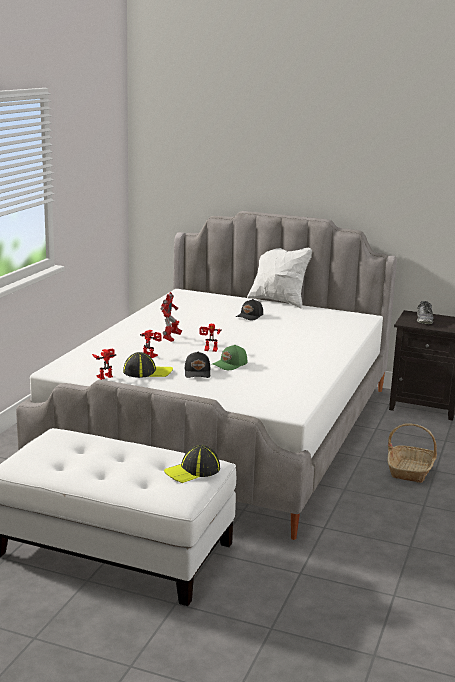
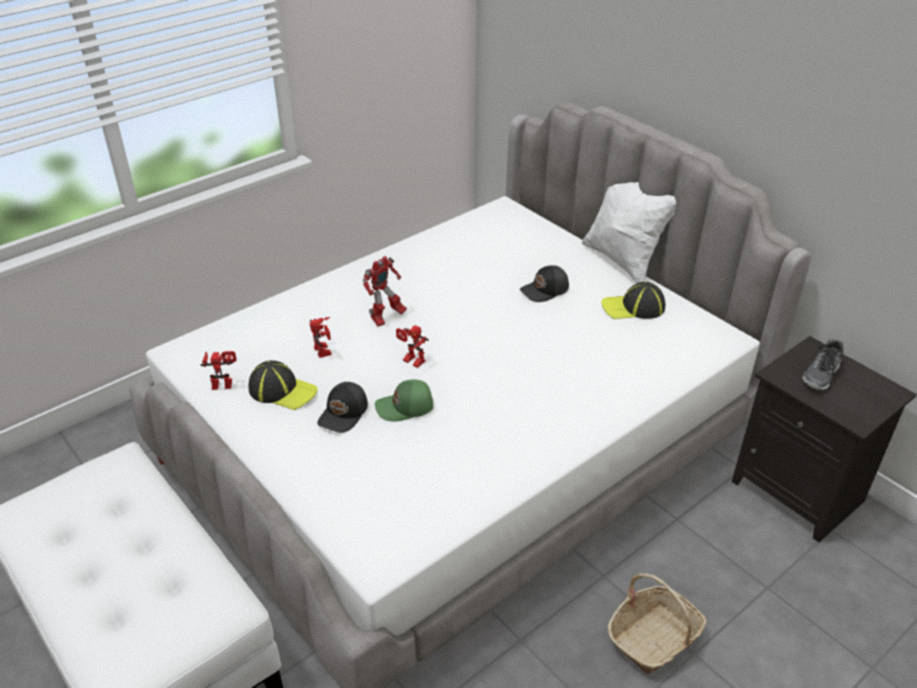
camera: 30 degrees right, 20 degrees up
(192, 471) = (182, 620): cap -> cap (633, 307)

